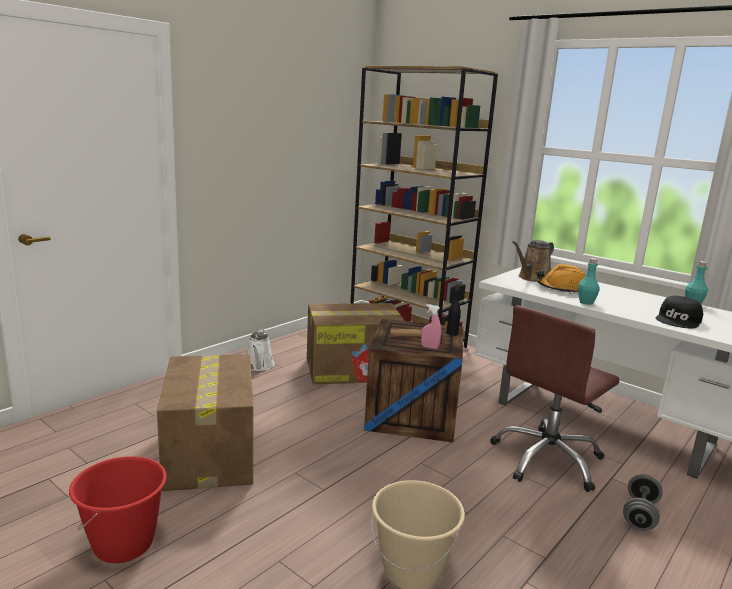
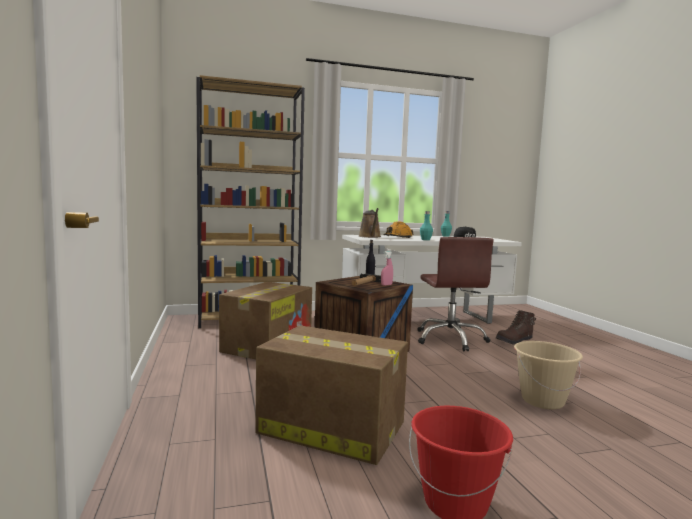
camera: 55 degrees left, 10 degrees down
(259, 366) = (197, 370): white watering can -> none
(640, 515) = (515, 341): grey dumbbell -> brown boot

